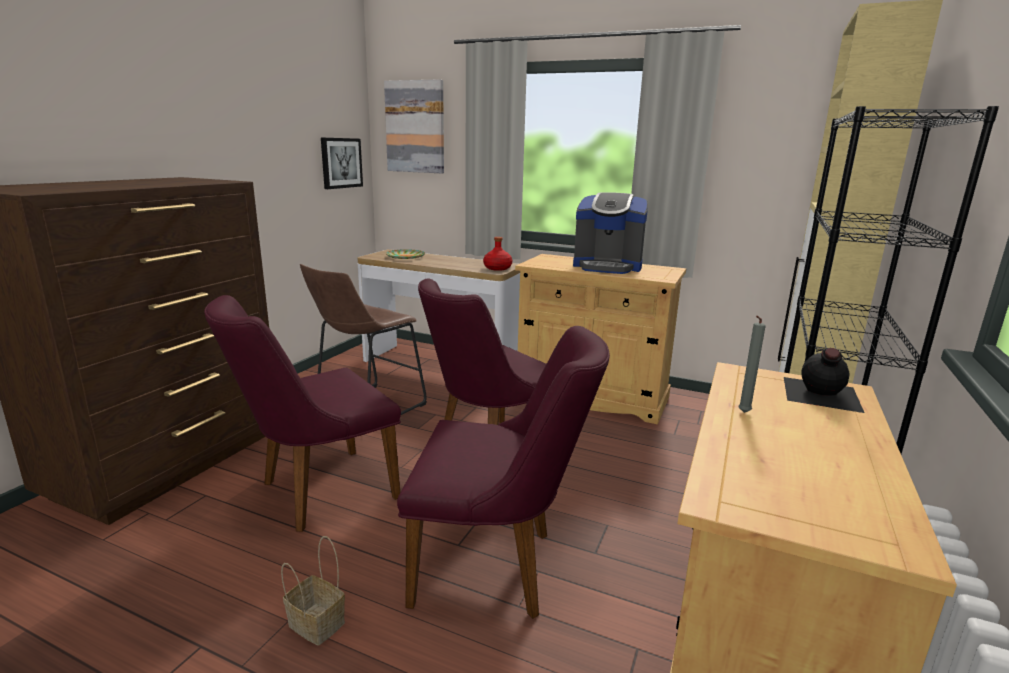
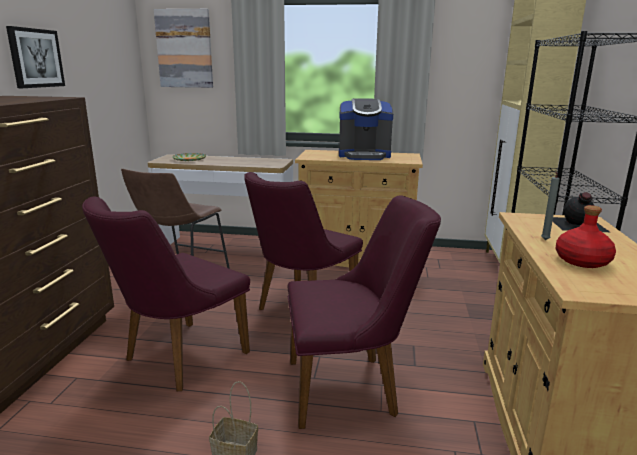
camera: 15 degrees left, 0 degrees up
(341, 163) = (122, 80): picture -> picture (35, 58)
(498, 268) = (274, 163): red bottle -> red bottle (583, 261)

